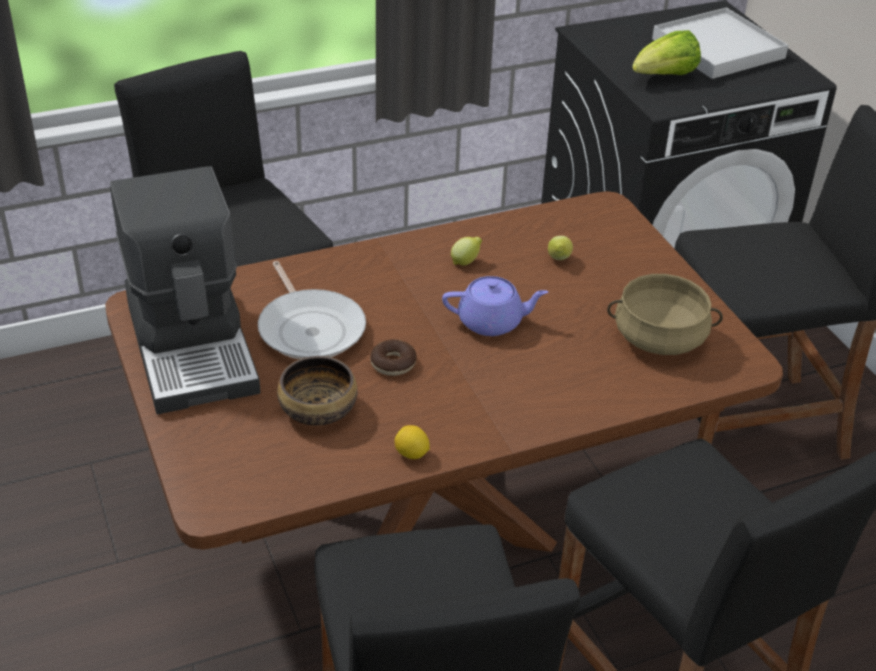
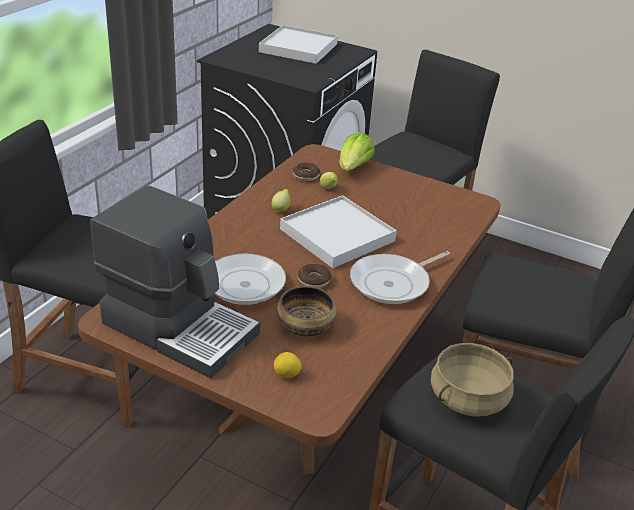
camera: 40 degrees left, 5 degrees down
(411, 454) = (387, 323): lemon -> lemon (287, 374)
(482, 412) = (393, 283): none -> frying pan
(492, 322) = (337, 235): purple teapot -> white tray
(551, 231) = (306, 176): none -> donut
(659, 338) = (427, 208): beige cooking pot -> beige cooking pot (468, 399)
(664, 77) = (291, 69): lettuce -> lettuce (353, 168)

